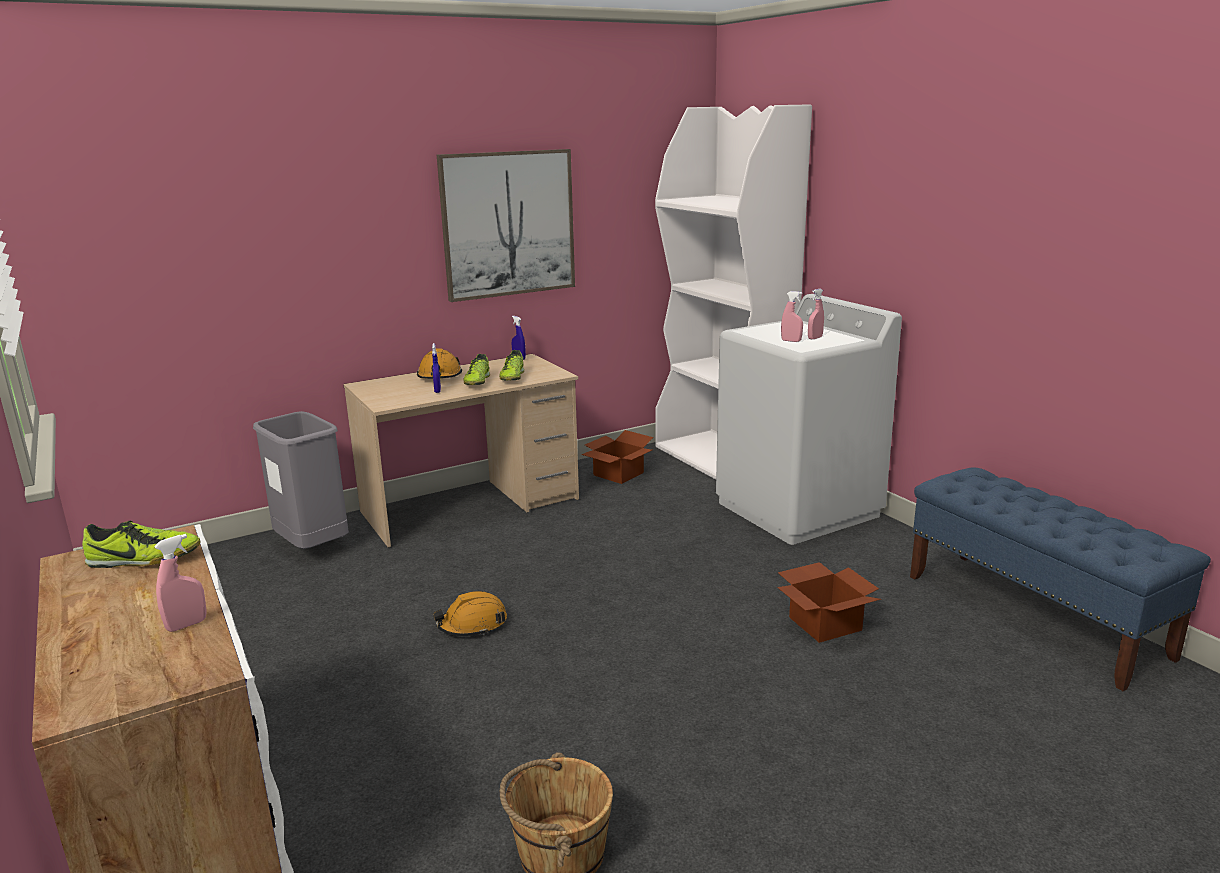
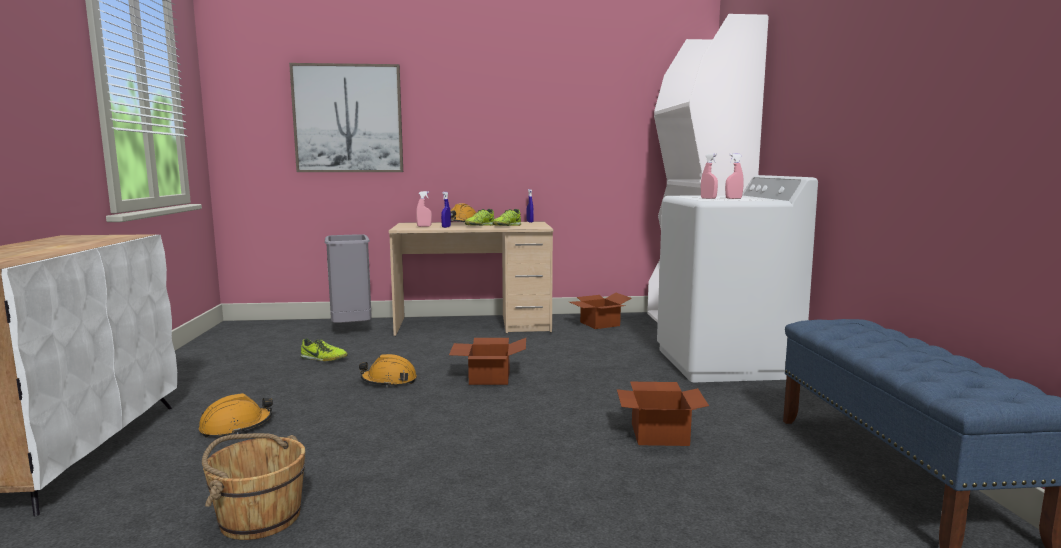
camera: 25 degrees right, 10 degrees down
(144, 560) = (97, 239): shoe -> shoe (323, 359)
(186, 625) = (40, 253): pink spray bottle -> pink spray bottle (424, 226)
(368, 748) = (236, 427): none -> orange hard hat
(508, 224) = (531, 121): picture -> picture (348, 119)
(582, 589) = (488, 377): none -> cardboard box

